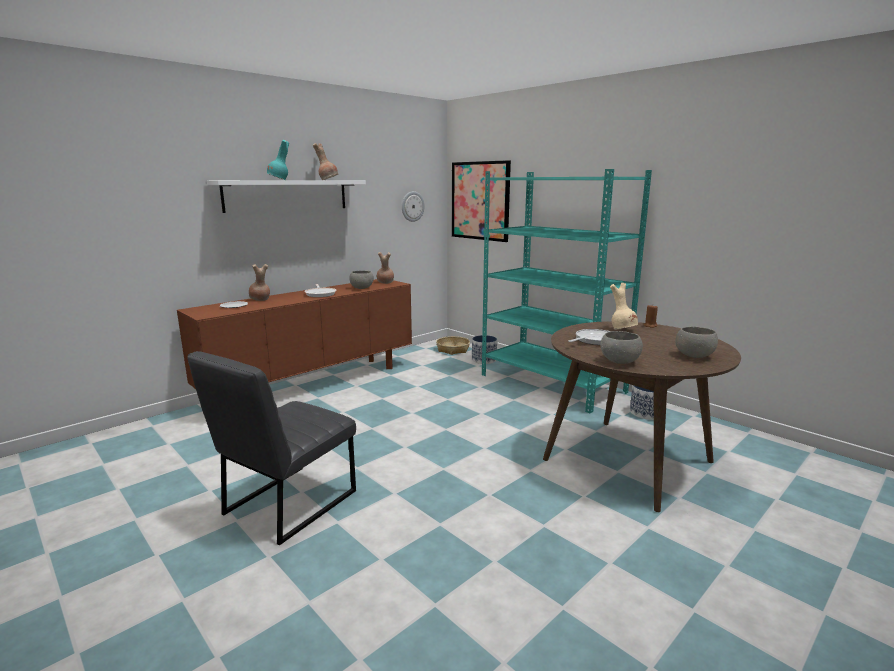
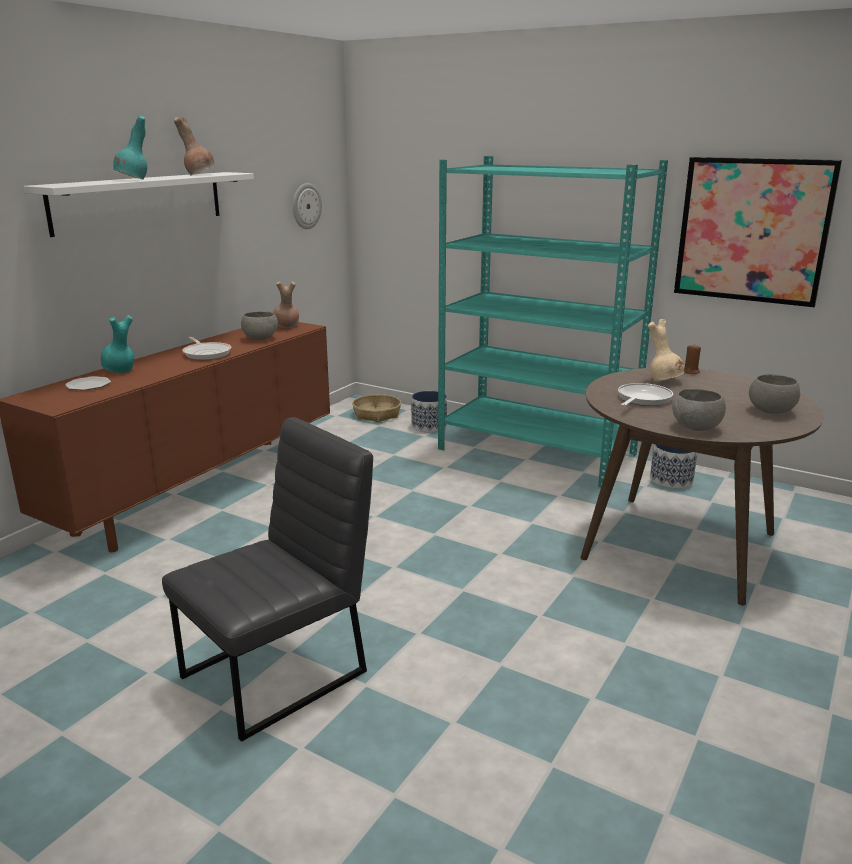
camera: 15 degrees left, 5 degrees up
(260, 300) = (119, 371): brown vase -> turquoise vase
(287, 504) = (279, 672): grey chair -> grey chair turned 150 degrees counterclockwise
(480, 201) = (405, 195): picture -> picture (752, 230)

